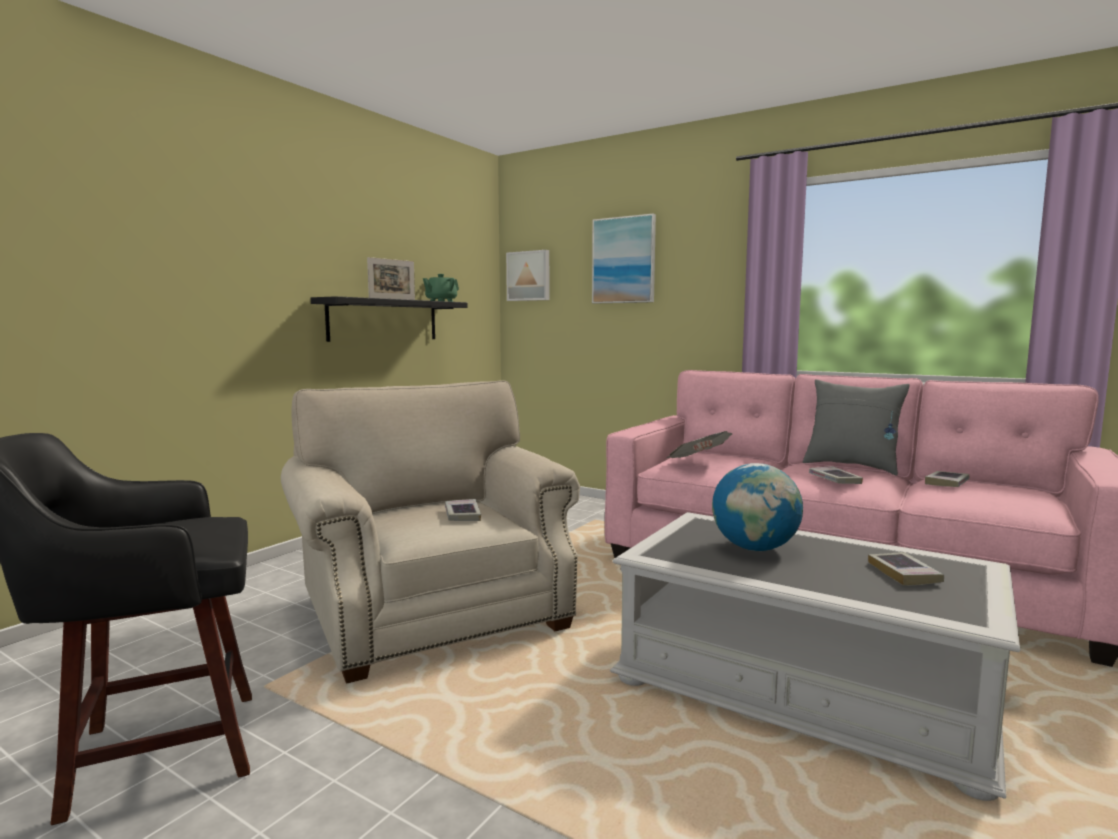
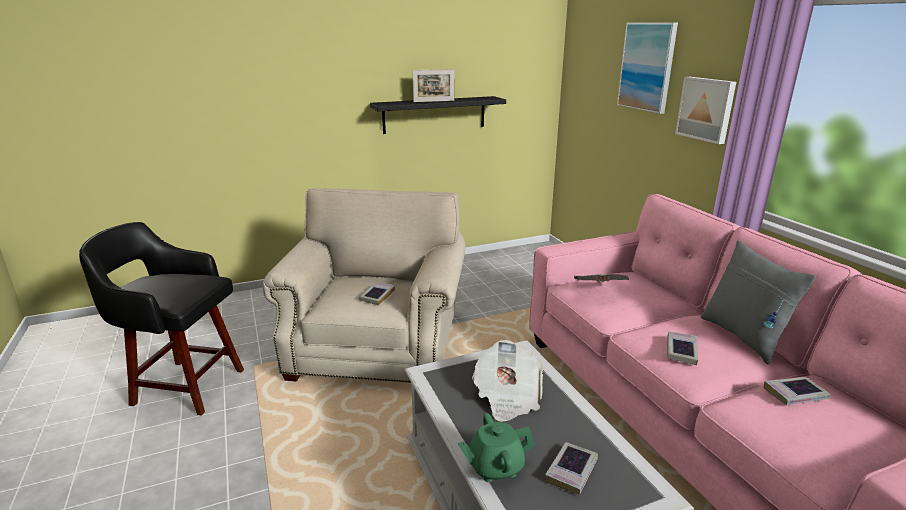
camera: 35 degrees right, 15 degrees up
(441, 301) = (484, 98): green teapot -> green teapot (495, 467)
(529, 276) = (580, 69): picture -> picture (706, 109)
(755, 548) = (507, 397): globe -> newspaper

